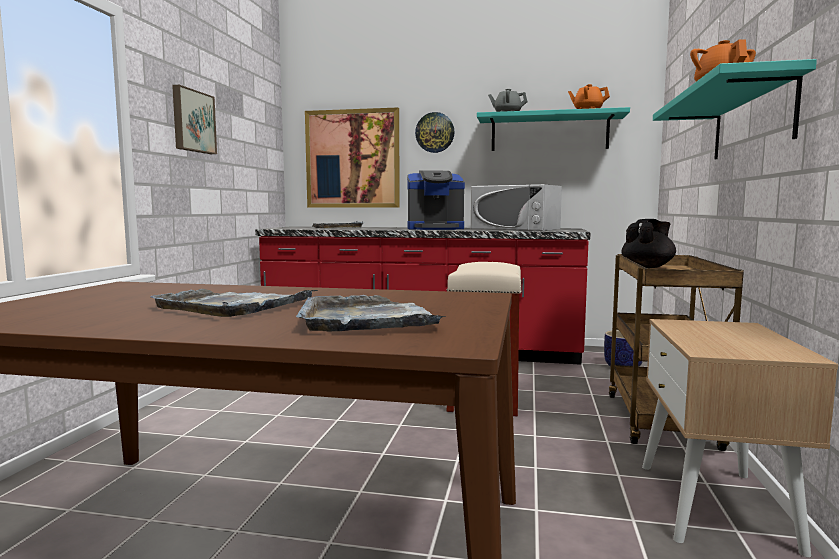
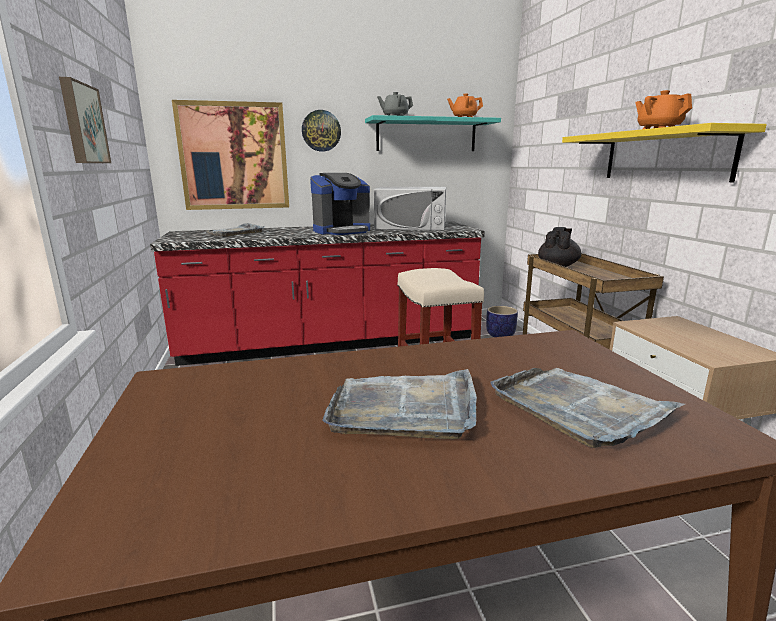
camera: 25 degrees left, 10 degrees up
(751, 121) = (665, 156): turquoise shelf -> yellow shelf

